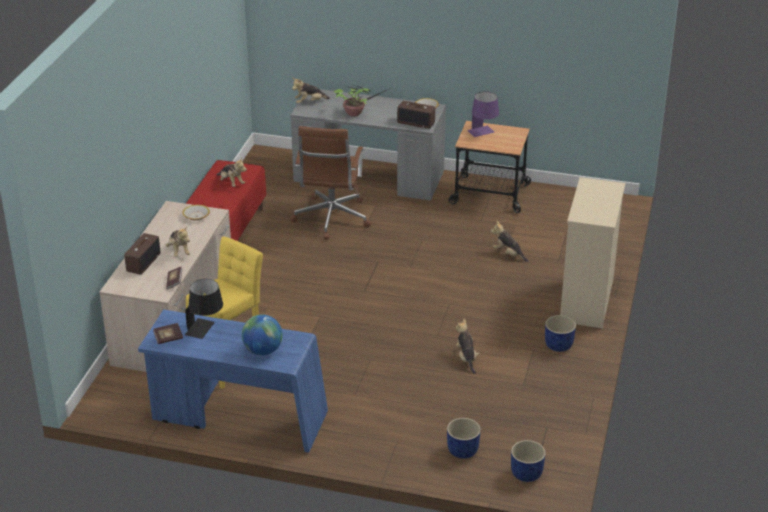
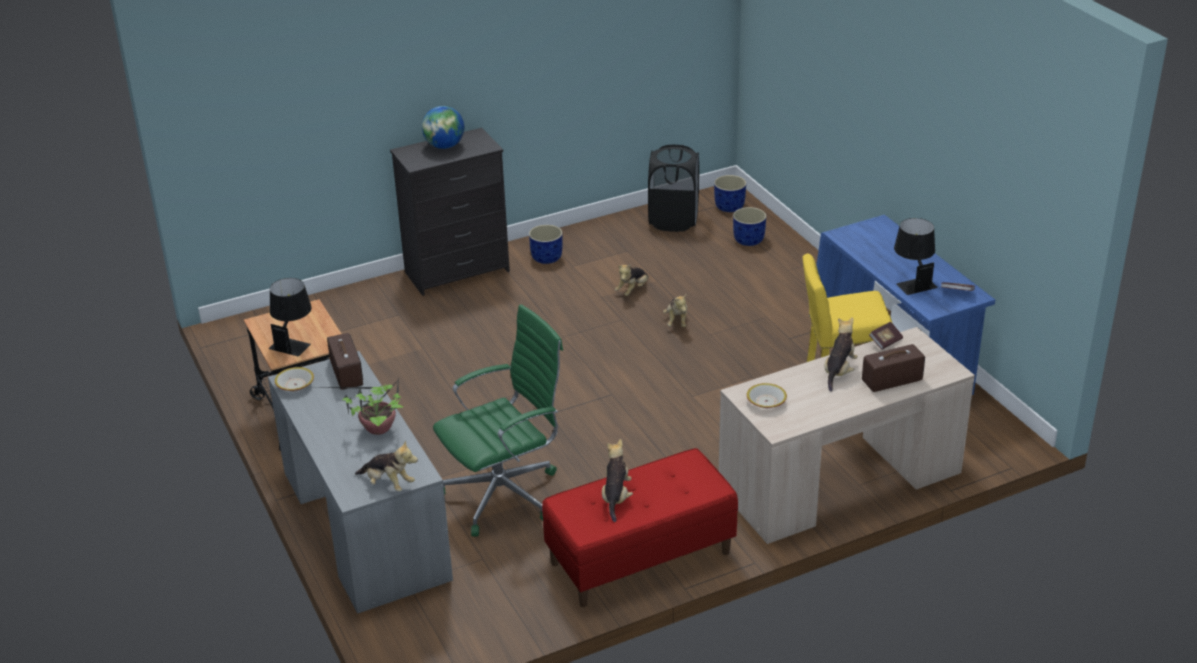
camera: 130 degrees left, 0 degrees up
(262, 351) = (885, 241): globe -> globe (444, 146)
(331, 219) = (505, 494): brown office chair -> green office chair
(483, 133) = (294, 342): purple table lamp -> black table lamp
(508, 254) = (426, 345): plush toy -> plush toy (677, 321)
(540, 431) = (673, 220): none -> black laundry basket
(586, 302) = (458, 272): beige dresser -> black dresser

